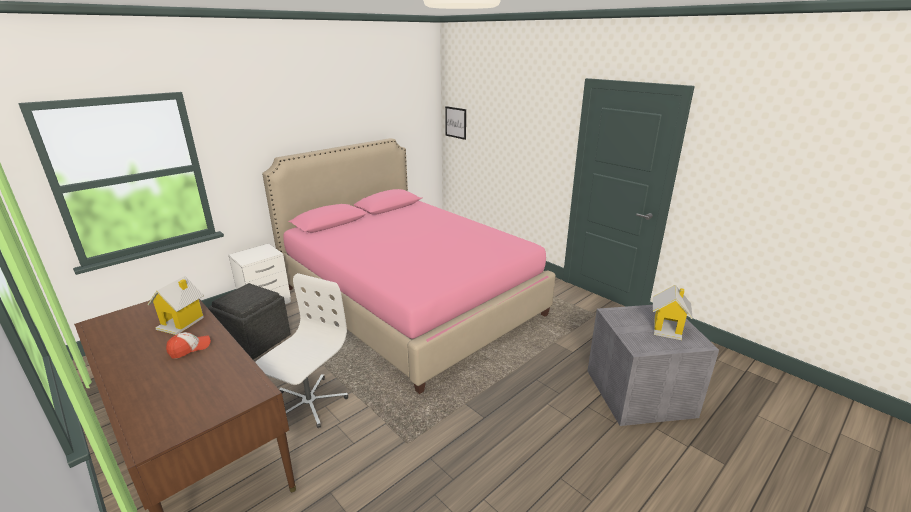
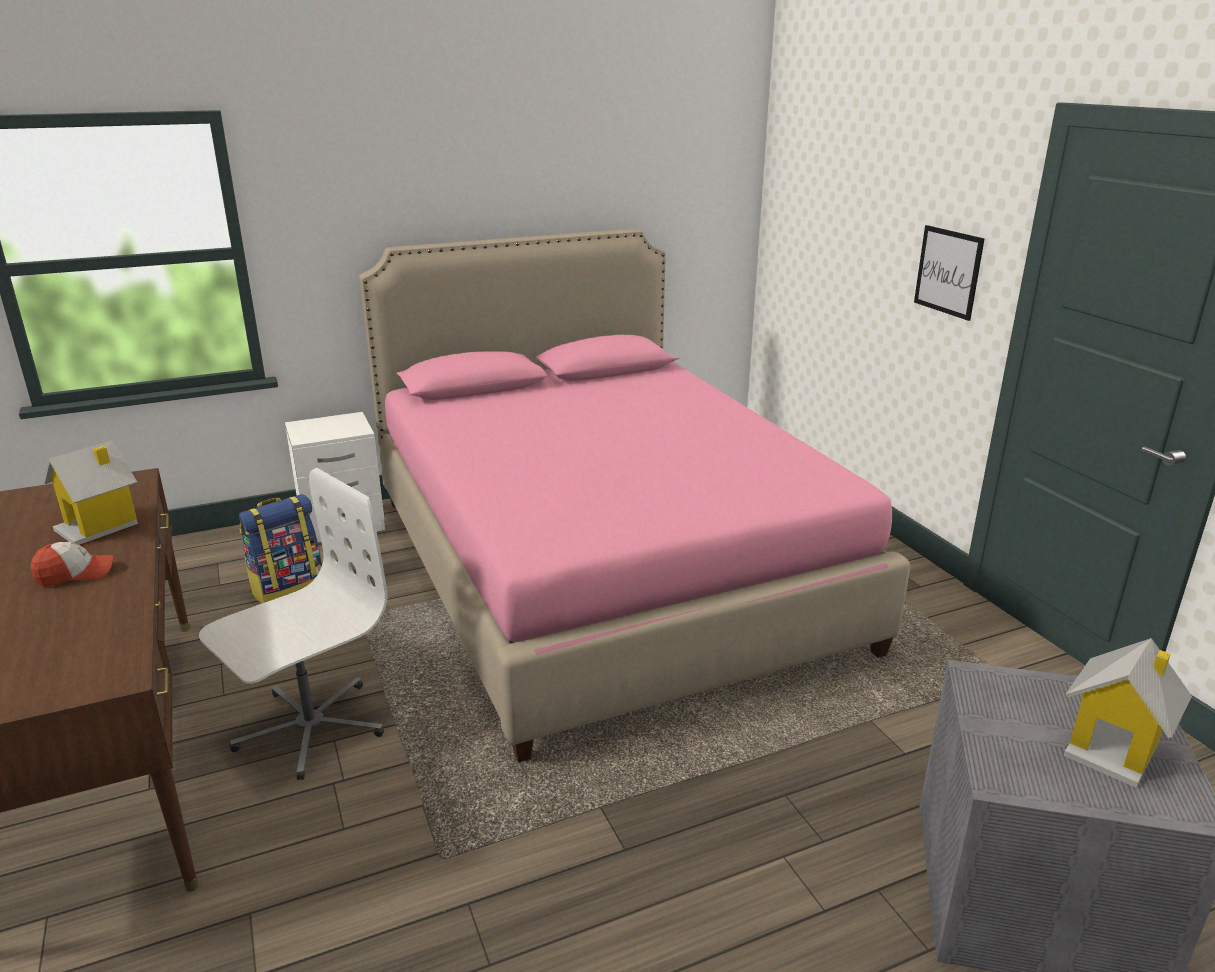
camera: 20 degrees right, 0 degrees up
(255, 340) = (288, 588): grey ottoman -> backpack
(455, 122) = (786, 205): picture -> picture (948, 272)

